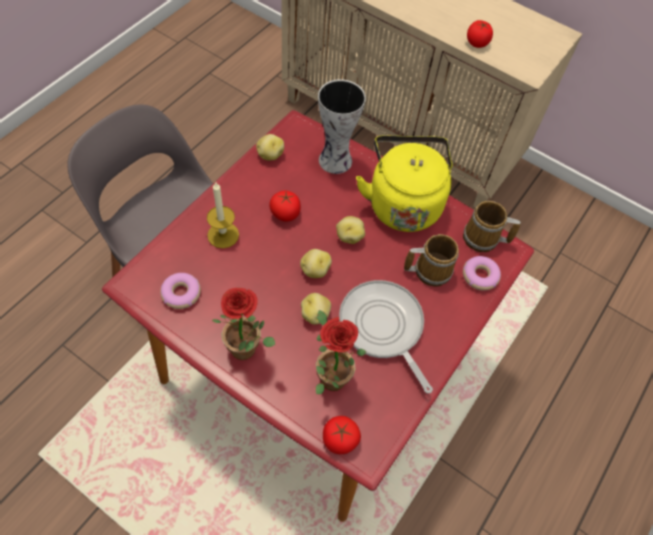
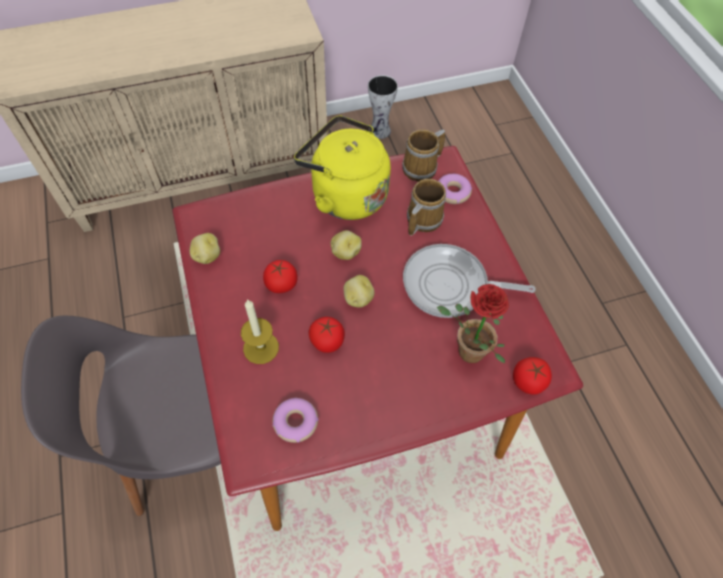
camera: 50 degrees left, 0 degrees up
(248, 350) = (398, 400): potted plant -> none
(315, 314) = (401, 326): potato -> none
(335, 162) = (261, 213): vase -> vase (381, 131)
(477, 43) = (241, 41): tomato -> tomato (327, 341)

